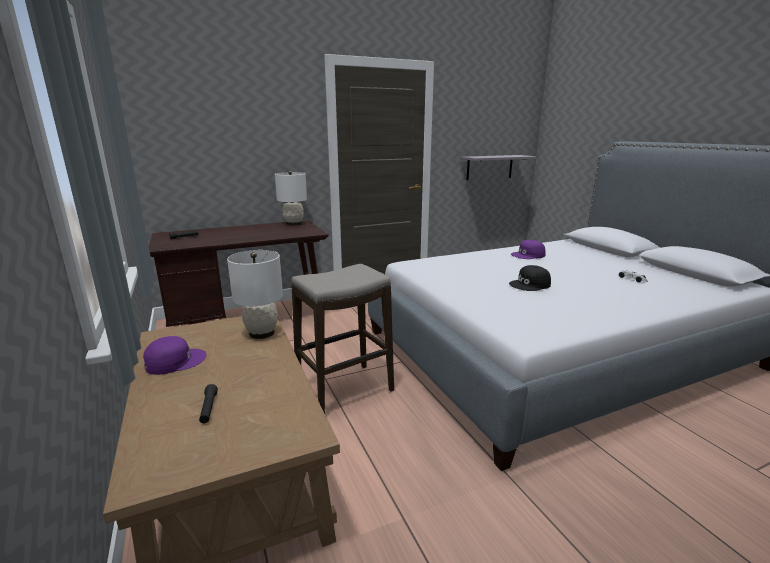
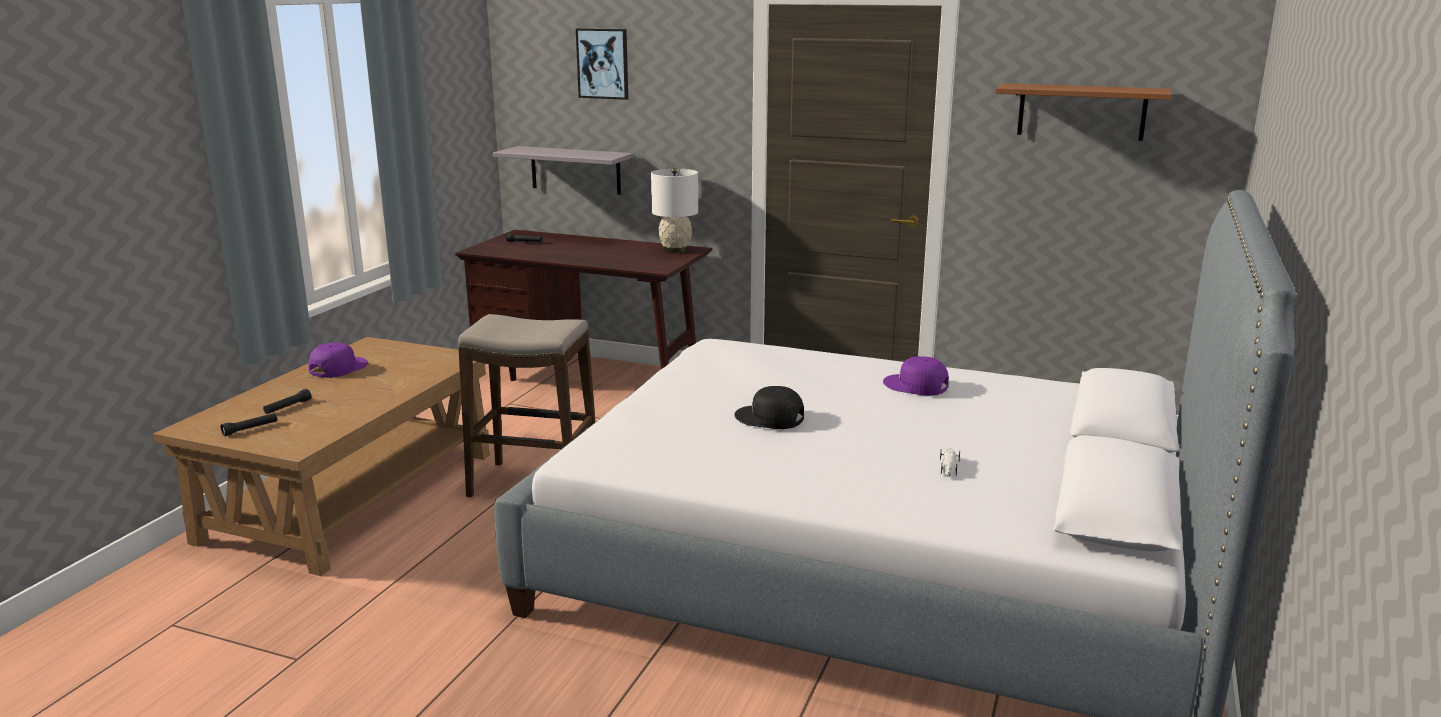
camera: 45 degrees right, 0 degrees up
(175, 361) = (337, 368): purple cap -> purple cap turned 75 degrees counterclockwise
(219, 103) = (603, 63): none -> picture
(220, 444) = (250, 429): none -> black flashlight
(261, 333) = (433, 370): white table lamp -> none
(484, 125) = (1081, 111): none -> brown shelf
(489, 167) = (1095, 202): grey shelf -> grey shelf (575, 170)

